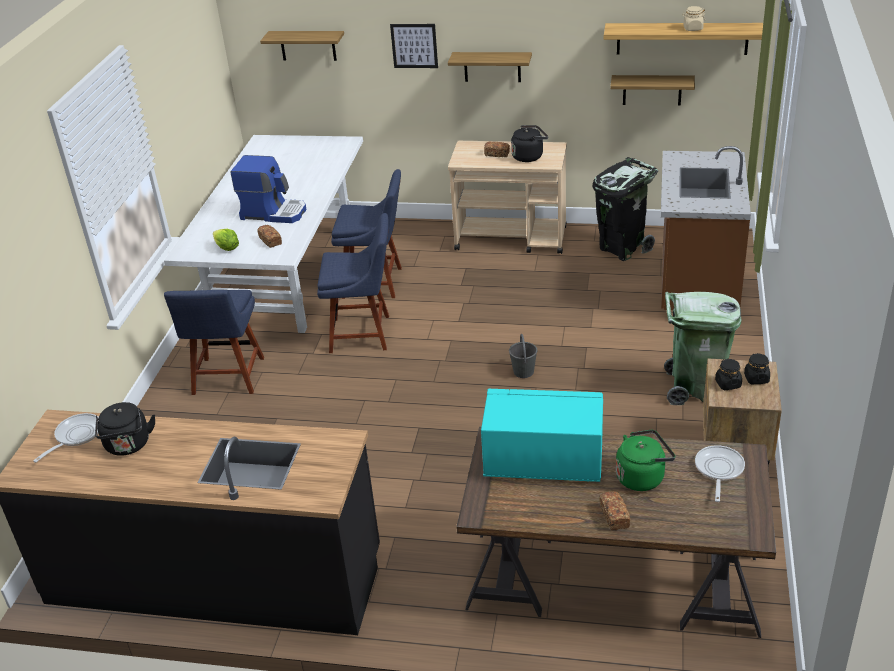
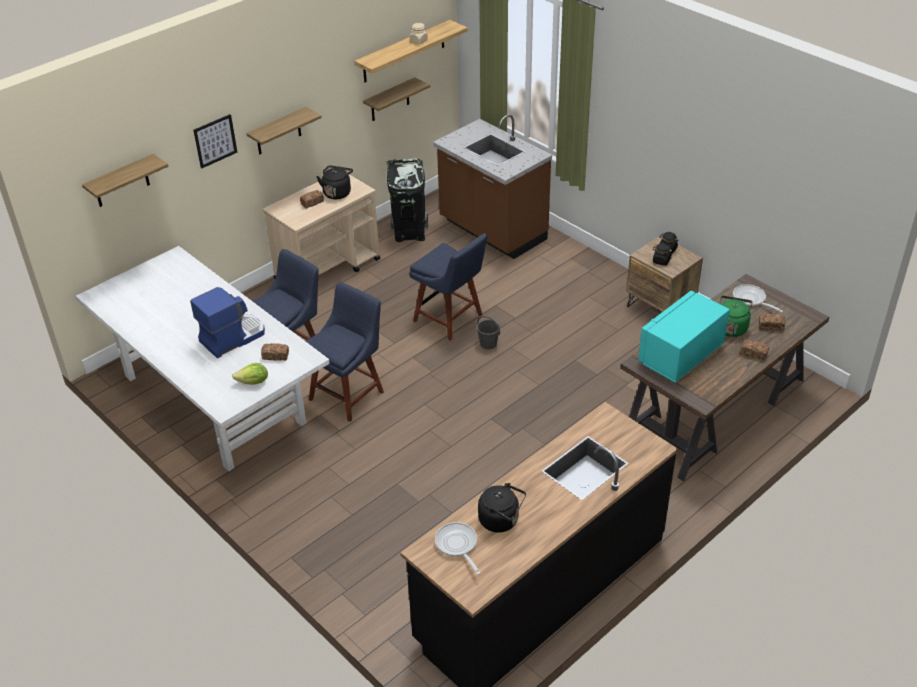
camera: 55 degrees left, 5 degrees up
(227, 378) = (312, 490): blue chair -> blue chair (450, 319)
(686, 508) = (770, 326): none -> bread
(694, 388) = (587, 288): green trash can -> none

